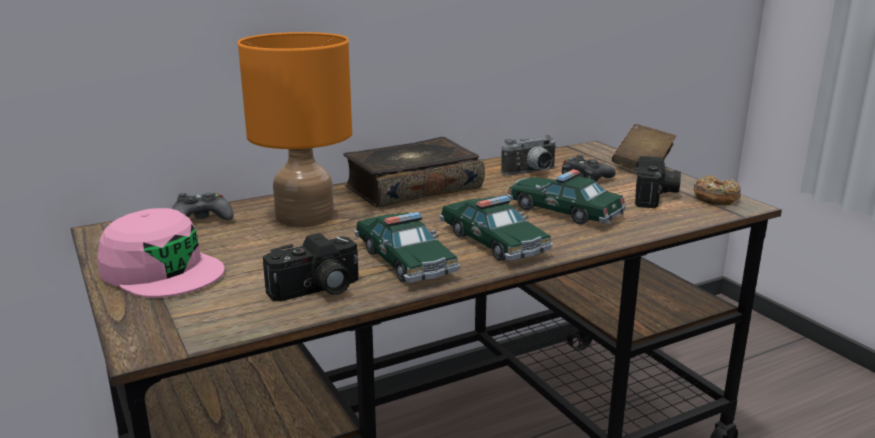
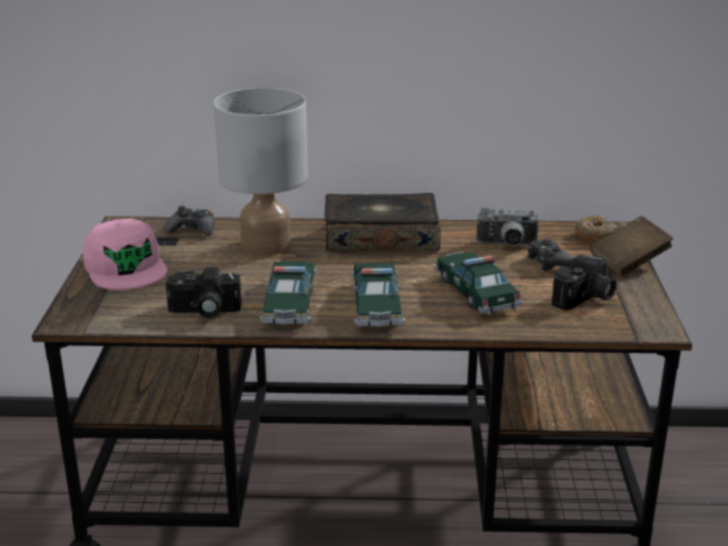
camera: 30 degrees right, 5 degrees up
(305, 216) = (266, 245): orange table lamp -> grey table lamp
(715, 198) = (642, 315): donut -> donut (595, 236)

